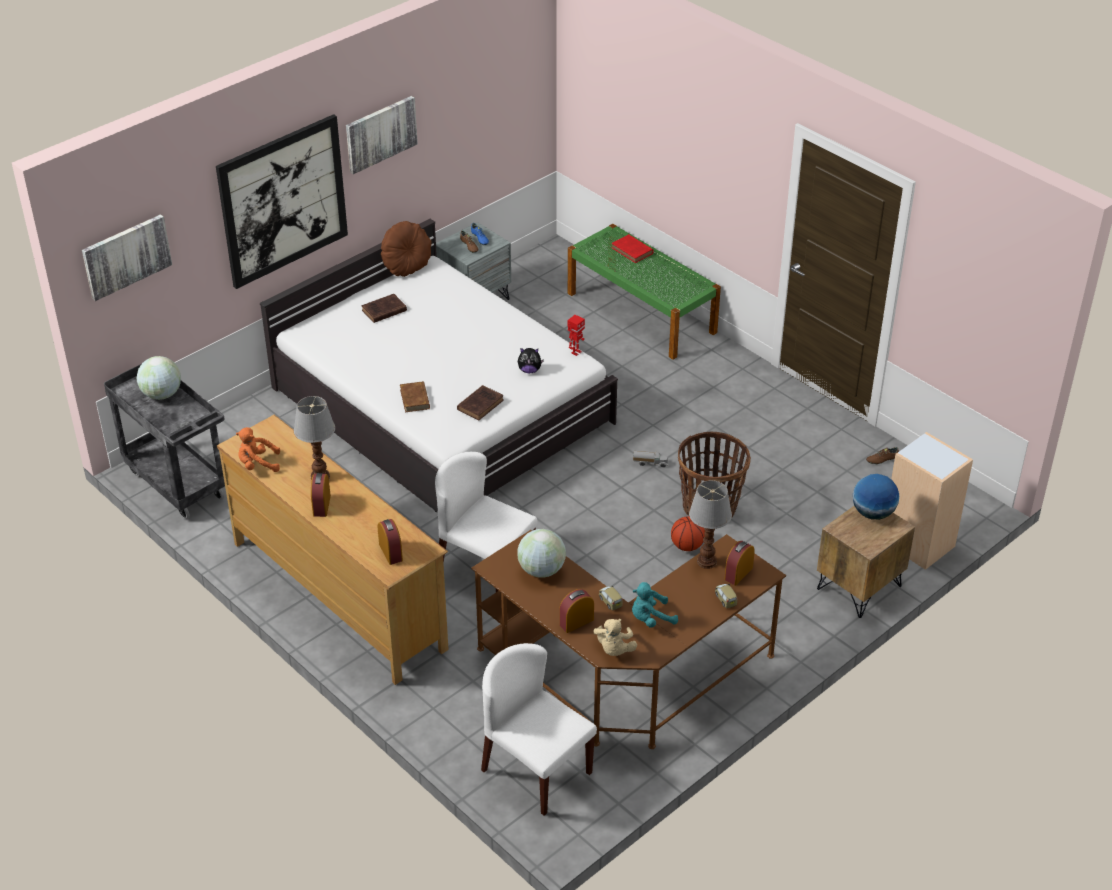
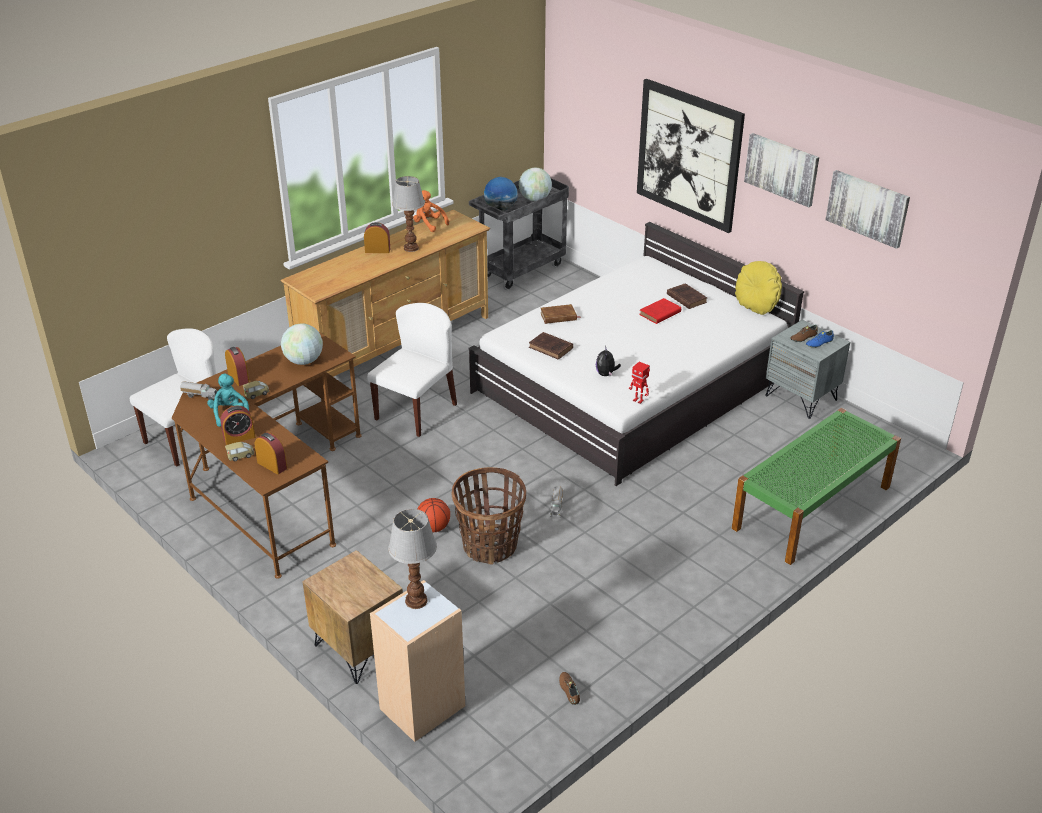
camera: 90 degrees right, 5 degrees down
(126, 256) = (577, 96): picture -> picture (867, 208)
(258, 464) = (429, 224): orange plush toy -> orange plush toy turned 45 degrees counterclockwise
(390, 552) = (318, 279): alarm clock -> alarm clock (239, 437)
(407, 269) = (756, 307): brown pillow -> yellow pillow
(614, 649) = (200, 395): beige plush toy -> toy truck
(633, 251) = (848, 450): red book -> red book (659, 314)
(706, 561) = (293, 447): table lamp -> table lamp (416, 600)
(873, 513) = (373, 589): globe -> globe (501, 209)

